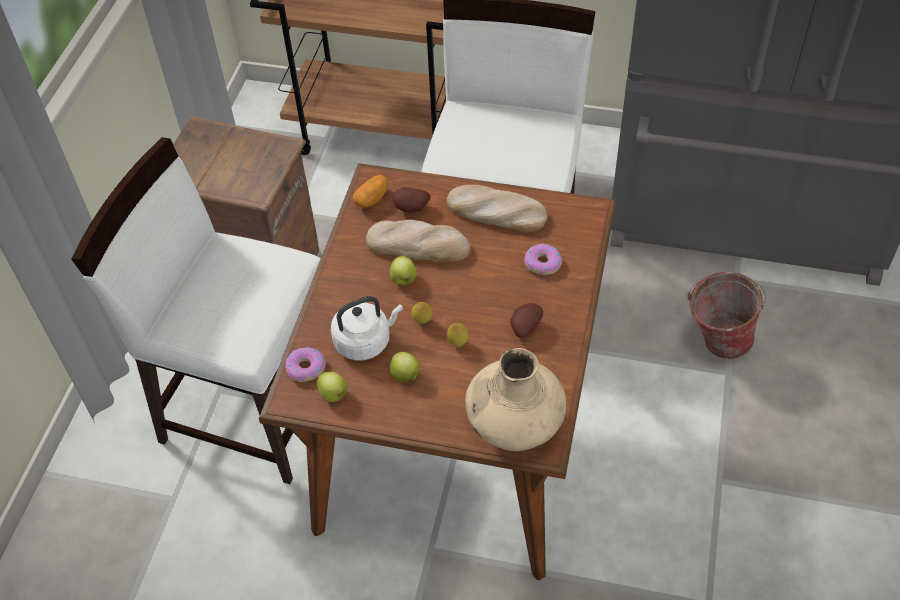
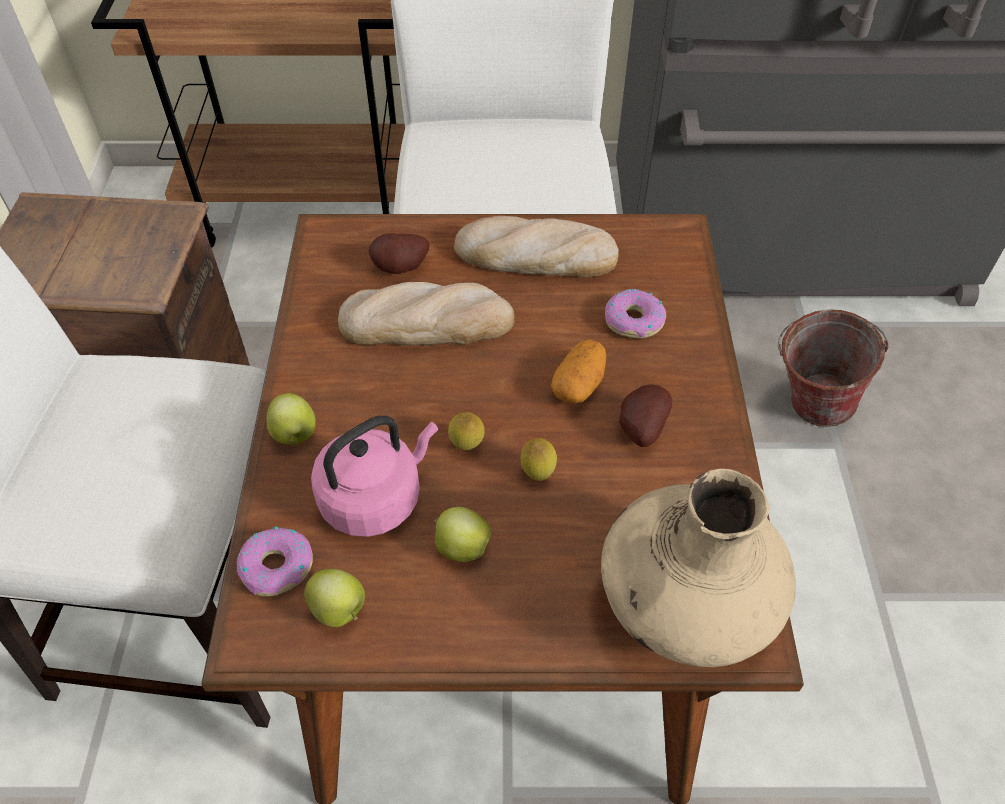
camera: 15 degrees left, 0 degrees up
(365, 341) = (376, 497): white kettle -> pink kettle
(372, 199) = (333, 262): potato -> potato (579, 384)
(403, 280) = (416, 381): apple -> apple (295, 435)

